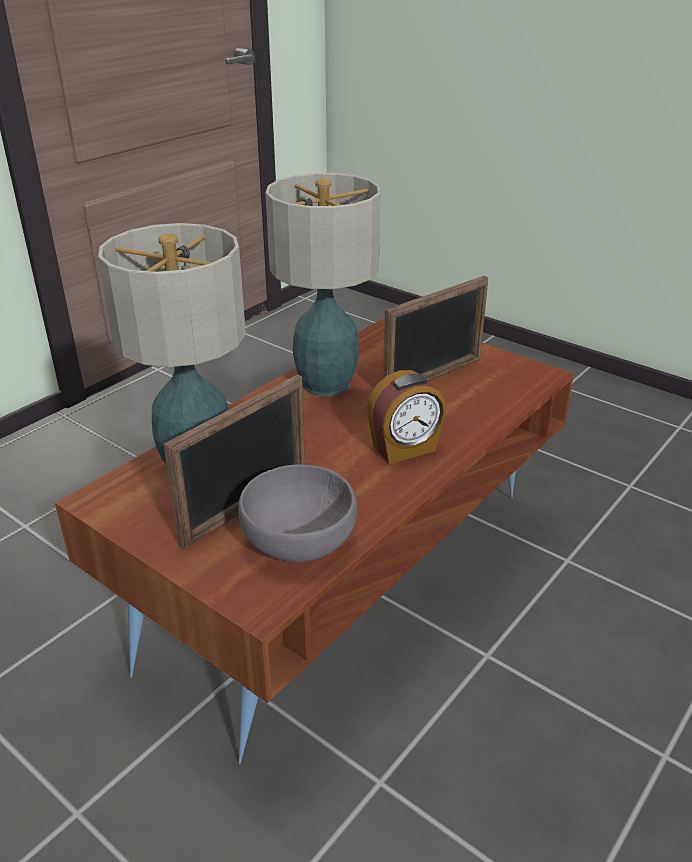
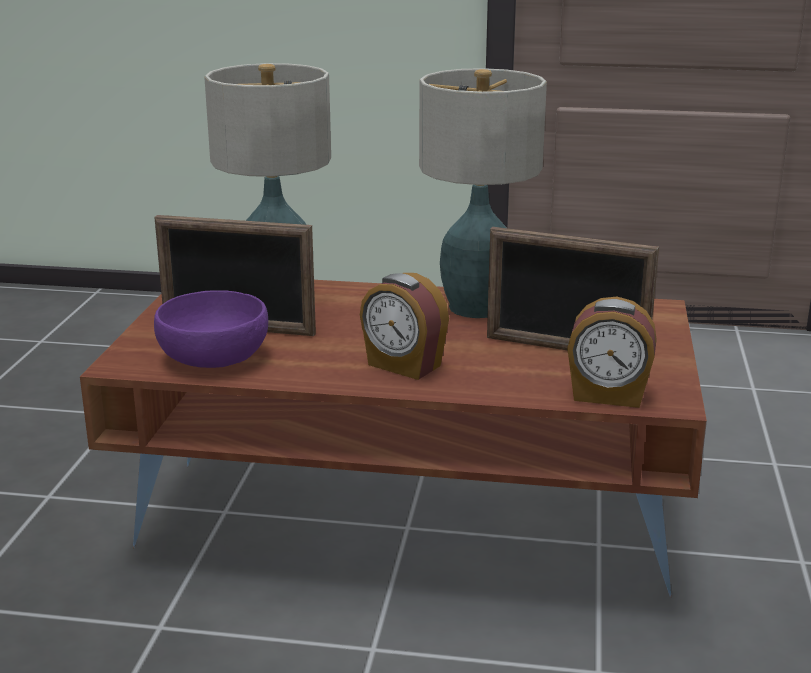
camera: 60 degrees right, 10 degrees down
(297, 539) = (213, 356): grey bowl -> purple bowl
(518, 390) = (608, 395): none -> alarm clock

